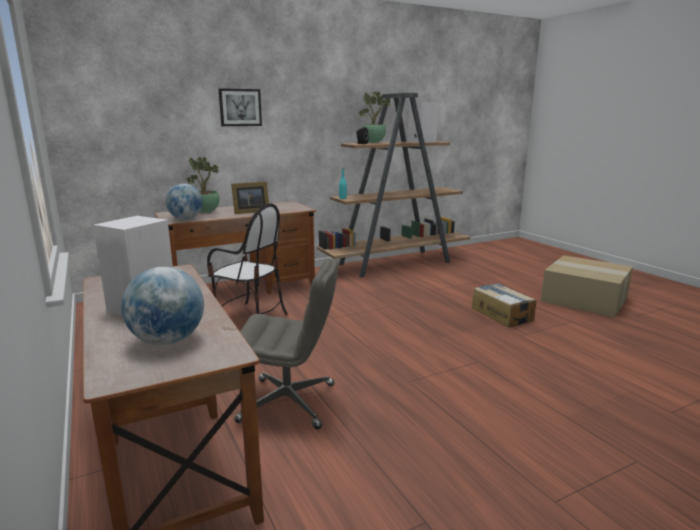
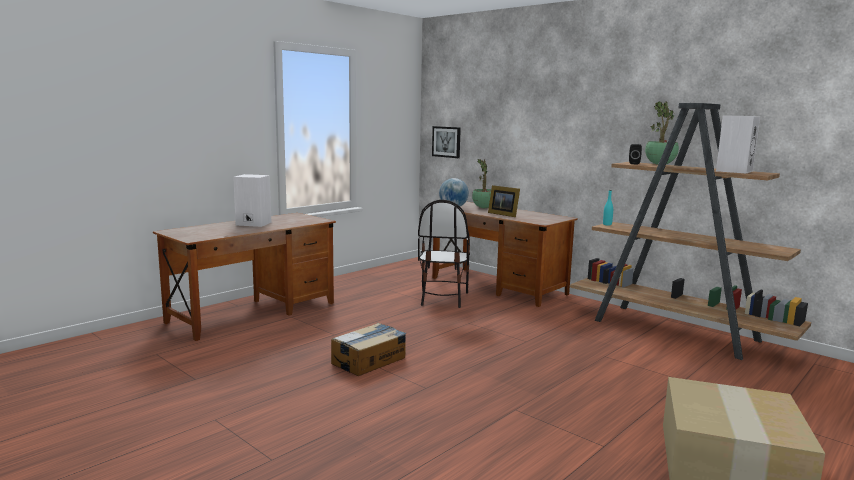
camera: 70 degrees right, 5 degrees down
(167, 341) = (209, 231): globe -> none
(240, 107) = (540, 118): picture -> picture (446, 142)
(289, 403) = (314, 329): grey office chair -> none
(502, 314) = (574, 398): cardboard box -> cardboard box (369, 360)

